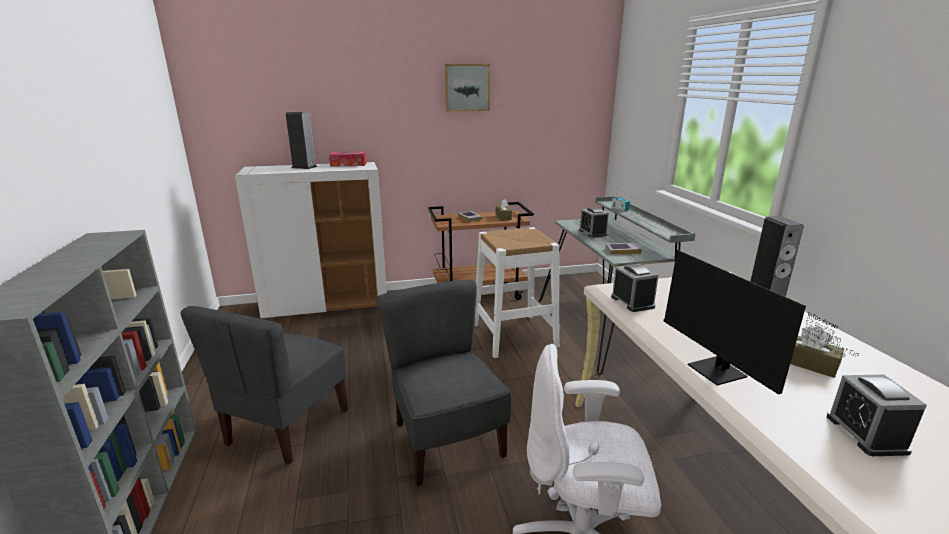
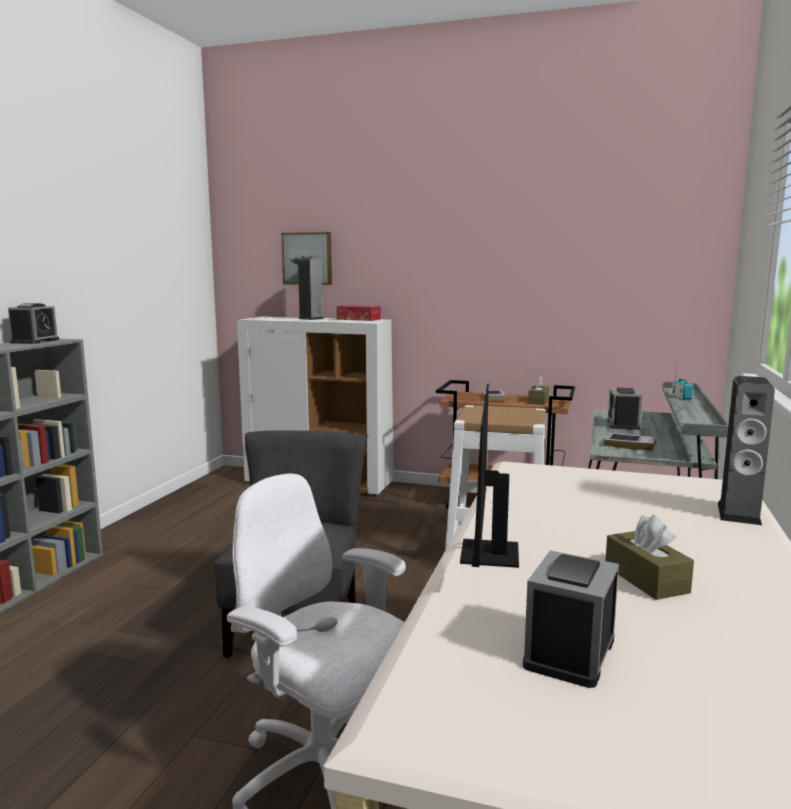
camera: 30 degrees right, 10 degrees down
(287, 427) = (170, 573): grey chair -> none
(467, 87) = (509, 232): picture -> picture (307, 258)
(632, 302) = (518, 482): alarm clock -> alarm clock (35, 341)

